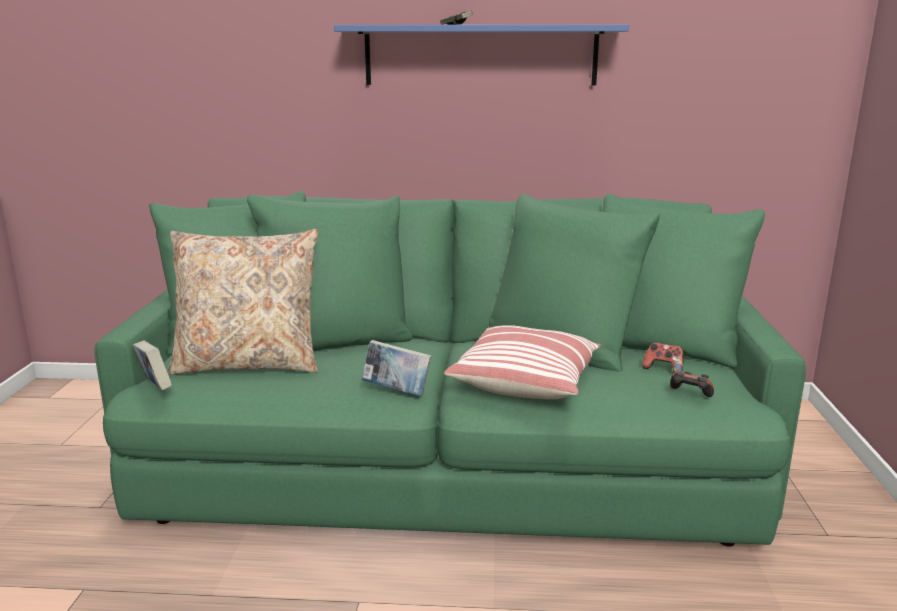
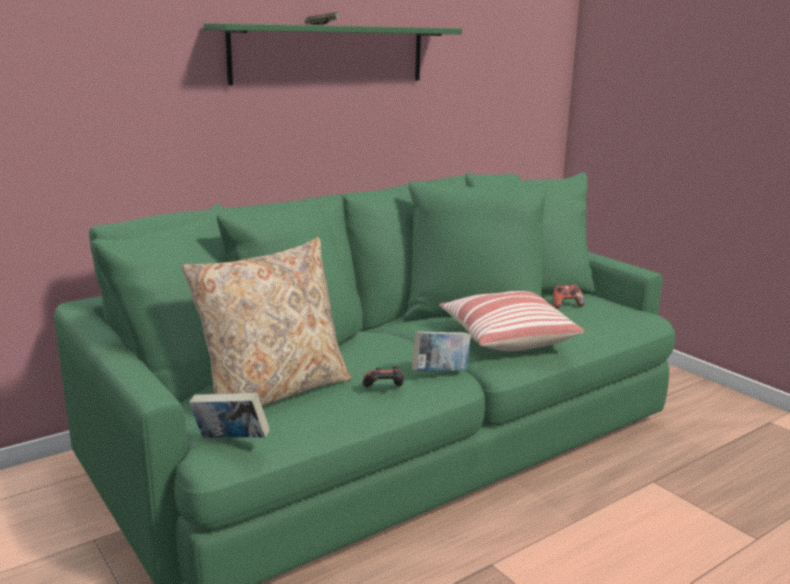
camera: 40 degrees left, 0 degrees up
(480, 55) = (330, 54): blue shelf -> green shelf
(689, 396) = (610, 318): game controller -> game controller (384, 390)

